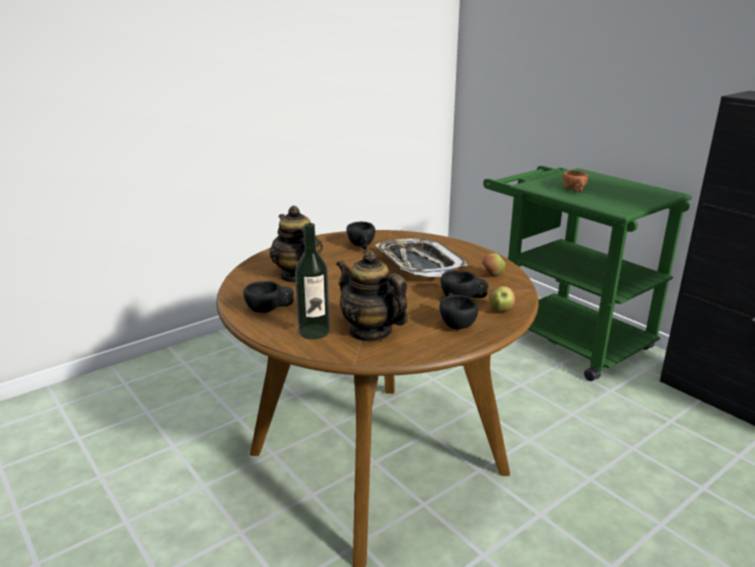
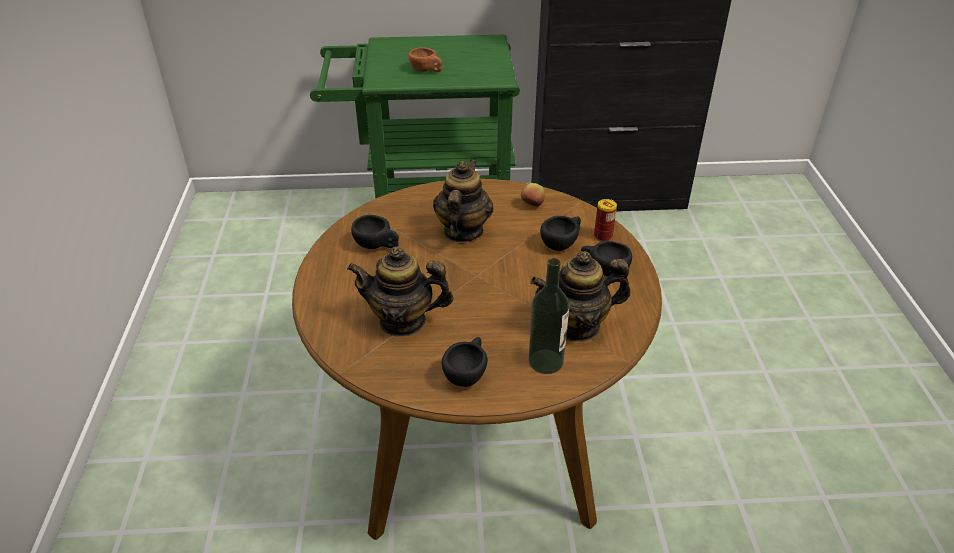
camera: 55 degrees left, 15 degrees up
(419, 263) = (462, 231): tray -> teapot
(501, 311) = (603, 236): apple -> can

